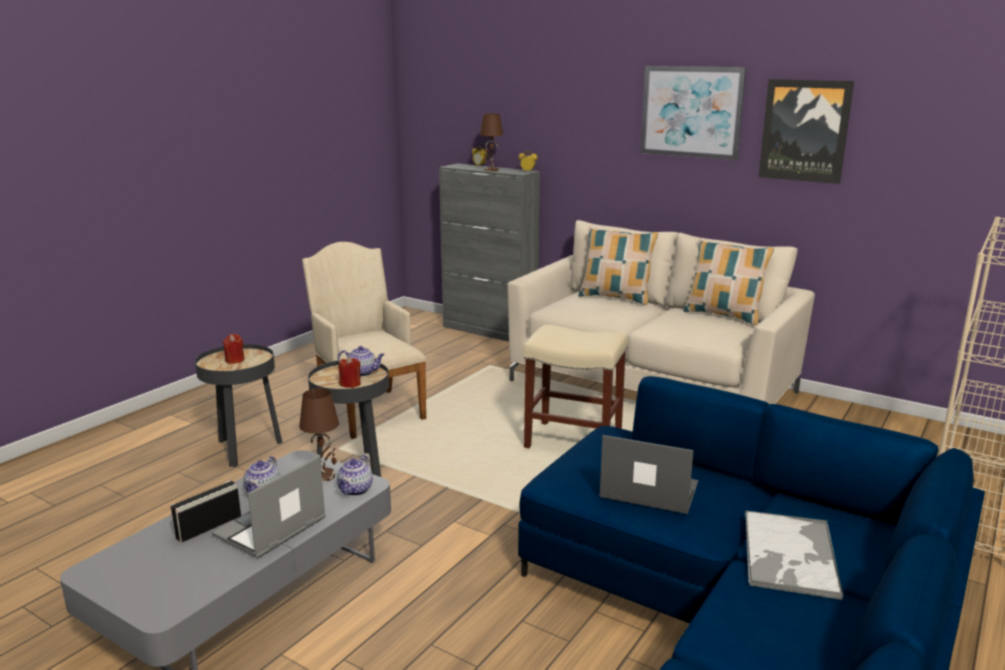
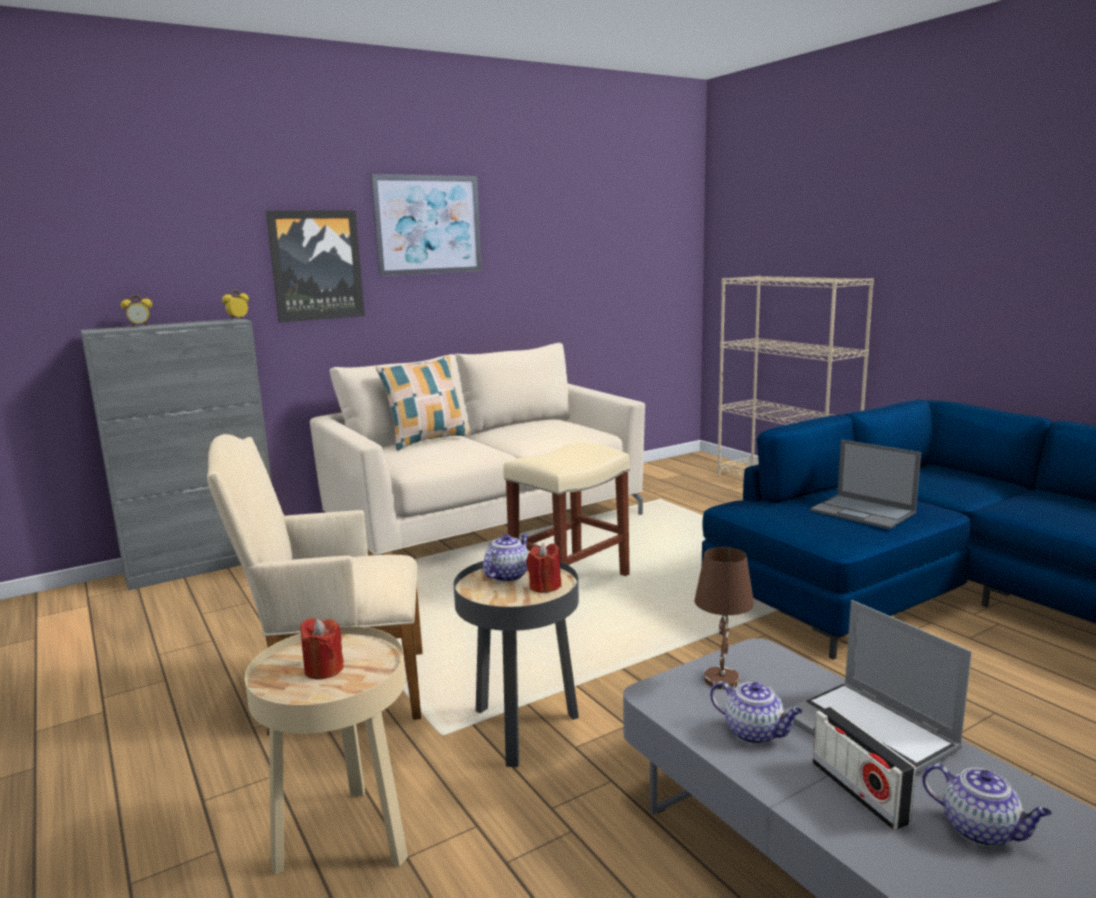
camera: 65 degrees left, 5 degrees down
(245, 449) = (344, 839): black side table -> beige side table
(355, 490) = (773, 661): teapot -> teapot (981, 830)
(491, 170) = (183, 324): brown table lamp -> none
(648, 490) = (864, 512): laptop -> laptop turned 90 degrees counterclockwise
(723, 315) = (534, 421): pillow -> none
(790, 555) = (975, 494): tray -> none
(804, 130) = (532, 236): picture -> picture (316, 265)

